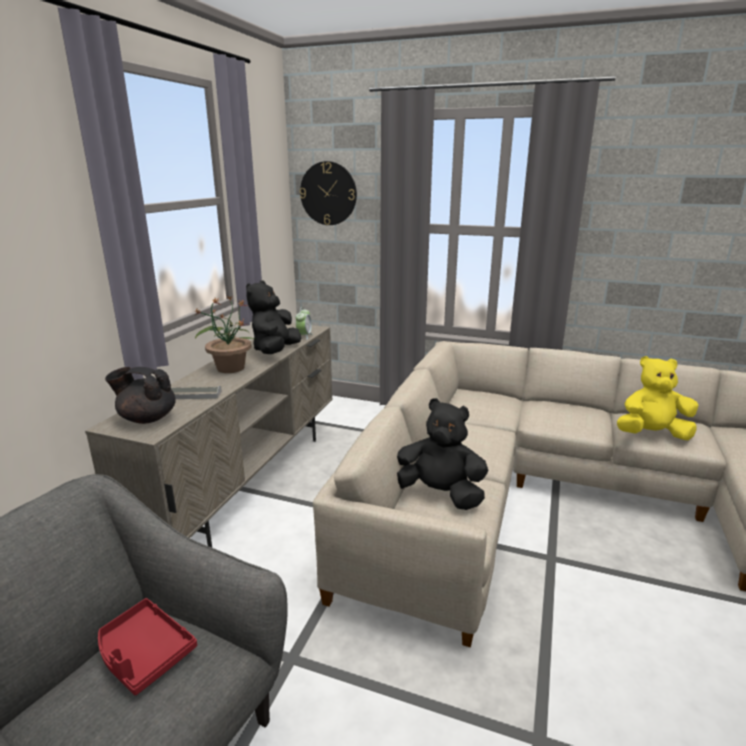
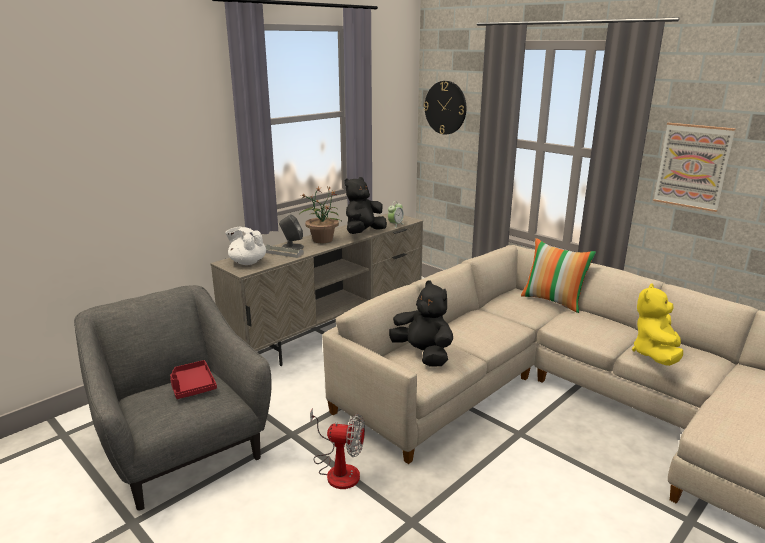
camera: 25 degrees right, 0 degrees up
(147, 418) = (247, 262): black teapot -> white teapot
(196, 384) = (292, 247): none -> grey speaker
(391, 693) = (338, 469): none -> fan
(507, 395) = (553, 301): none -> pillow
(626, 235) = (692, 166): none -> picture
(651, 434) = (655, 355): yellow plush toy -> yellow plush toy turned 90 degrees counterclockwise

